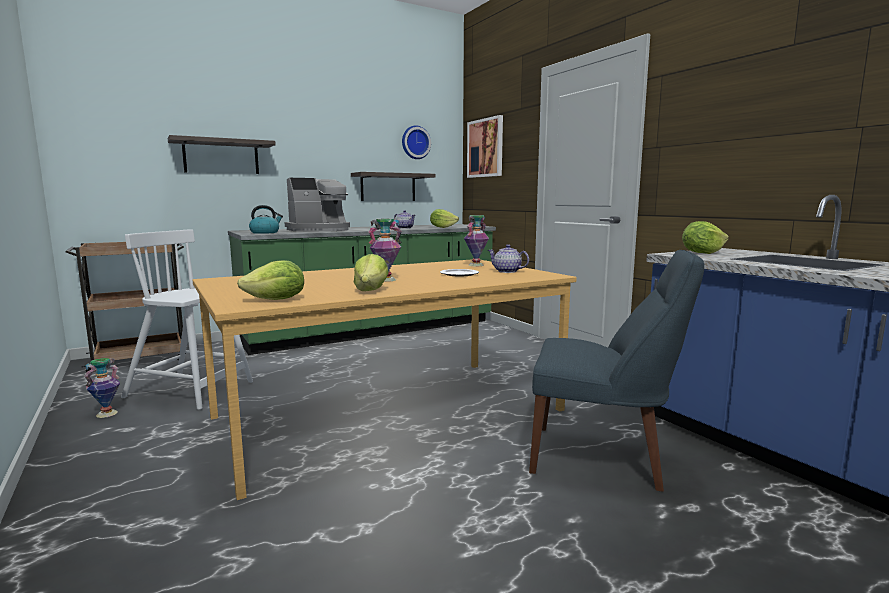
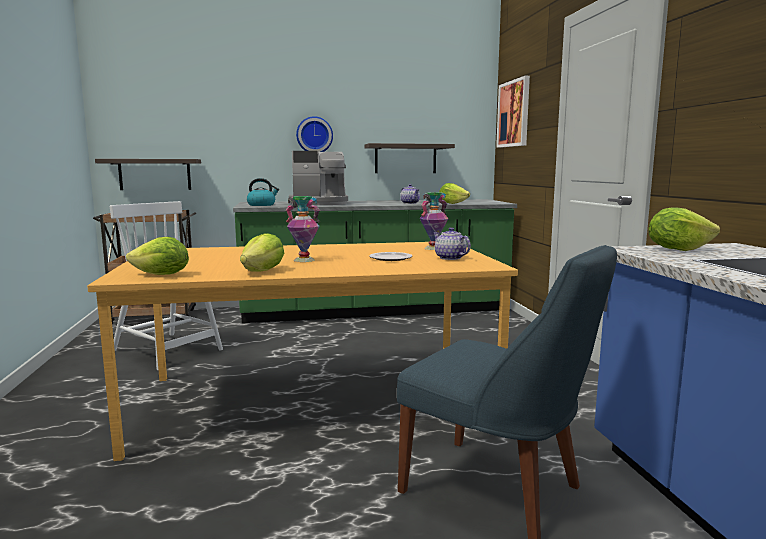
camera: 20 degrees right, 0 degrees up
(107, 414) = (89, 364): vase -> none
(221, 157) = (236, 131): shelf -> shelf (155, 174)
(415, 142) = (438, 110): wall clock -> wall clock (314, 135)

